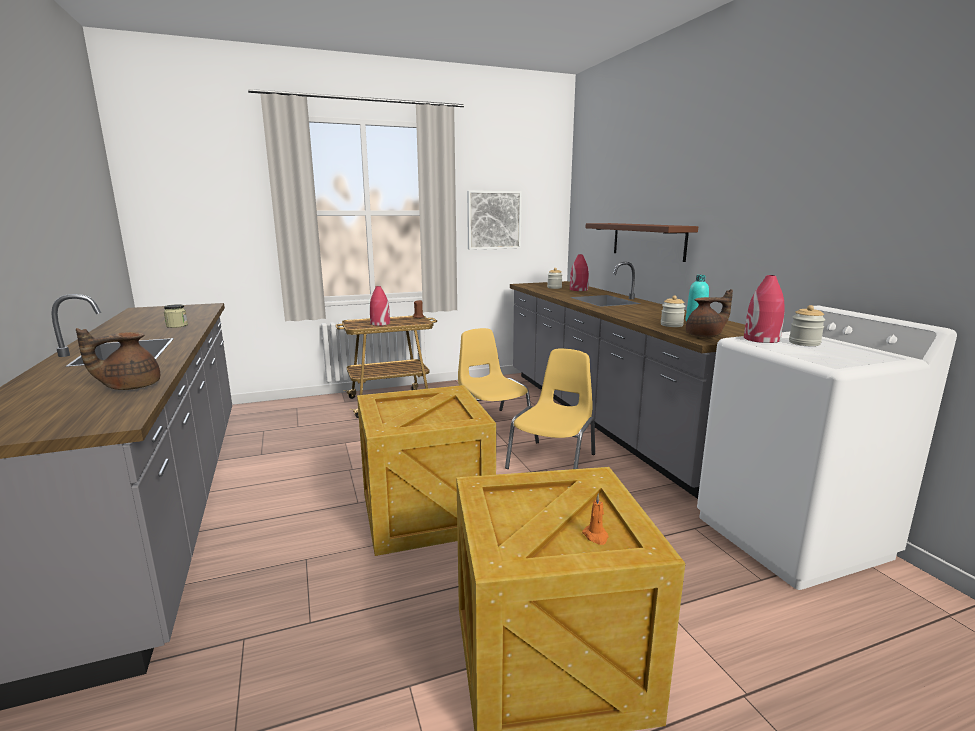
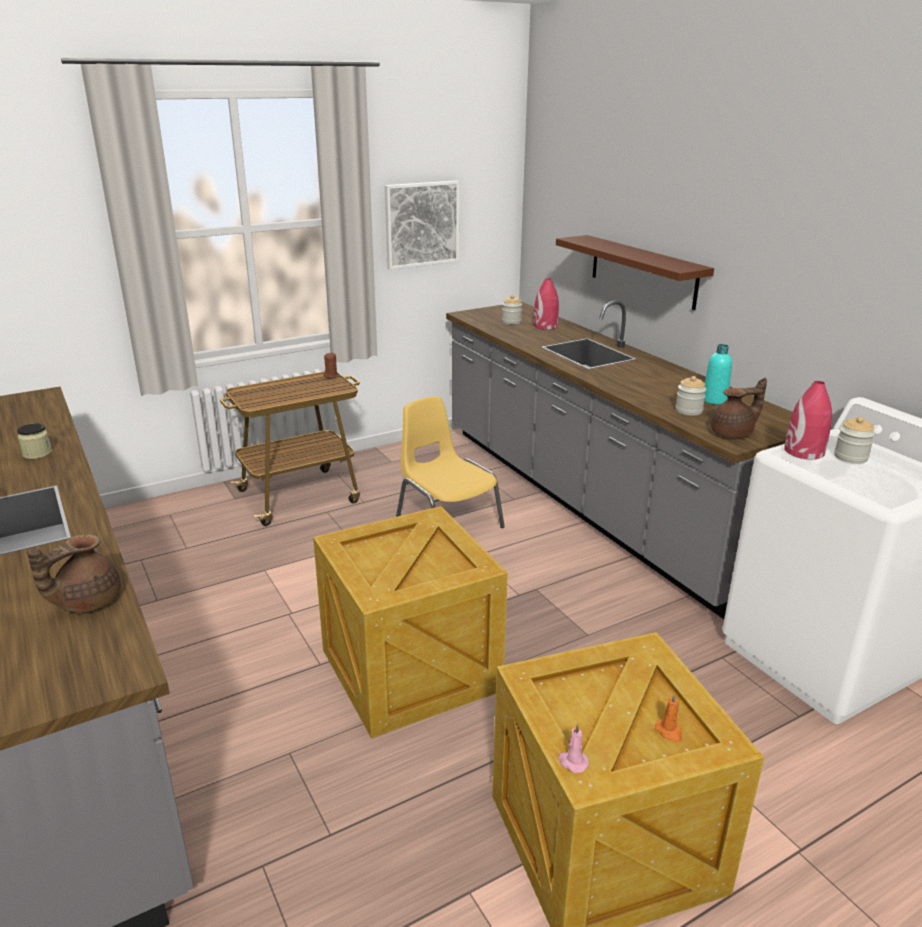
camera: 10 degrees left, 10 degrees up
(380, 323) = (283, 394): red vase -> none
(491, 547) = (572, 762): none -> pink candle
(553, 461) = (542, 576): yellow chair -> none

